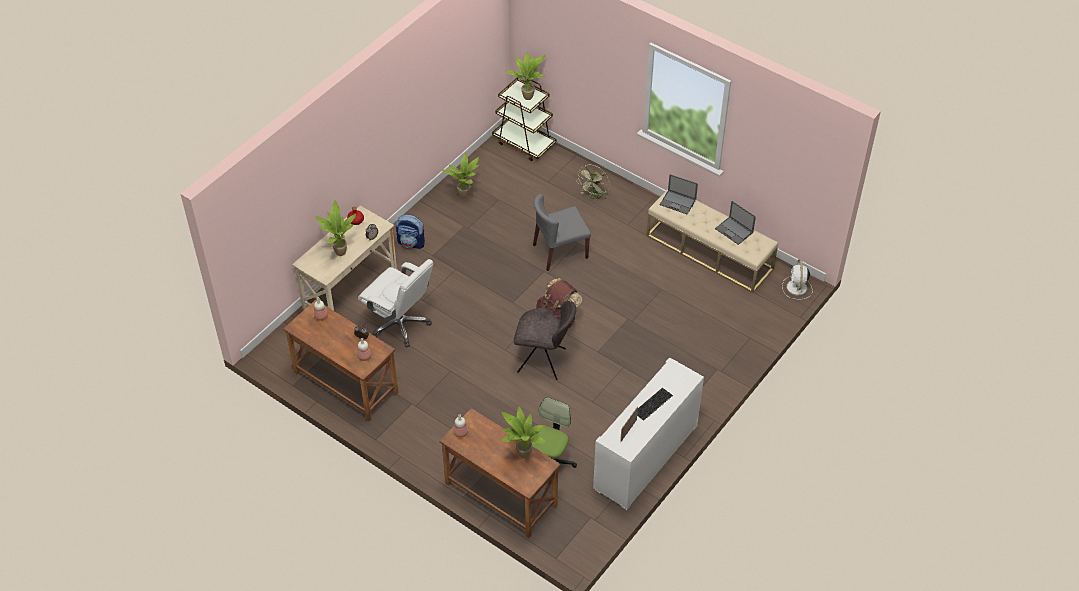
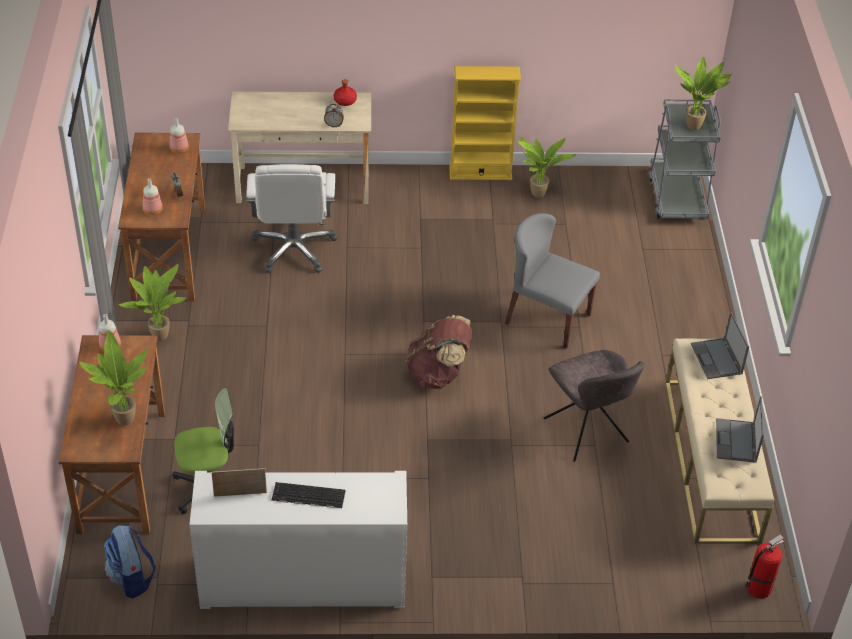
camera: 50 degrees right, 5 degrees down
(339, 252) = (285, 113): potted plant -> potted plant (159, 335)
(411, 243) = (420, 193): backpack -> backpack (131, 578)
(422, 208) = (480, 173): none -> yellow bookcase
(524, 143) = (677, 197): brown cart -> grey cart
(543, 361) = (362, 398): grey chair -> grey chair (587, 433)
(594, 196) = (670, 300): green fan -> none
(796, 288) = (757, 588): white fan -> fire extinguisher

